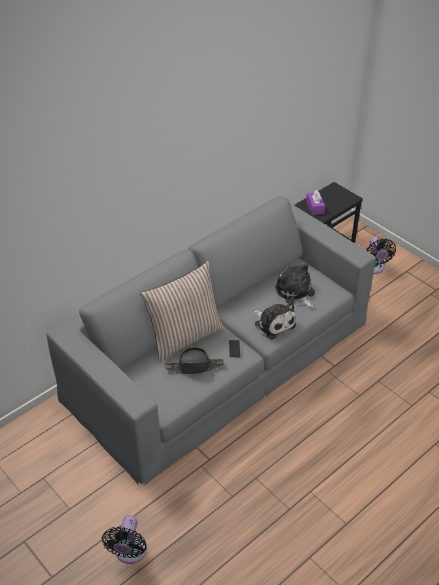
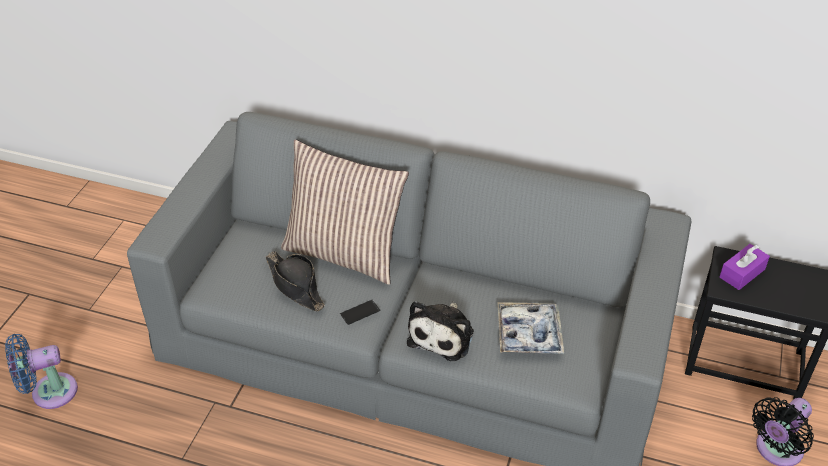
camera: 60 degrees right, 0 degrees up
(129, 552) = (49, 392): black fan -> blue fan
(296, 293) = (529, 334): plush toy -> tray

